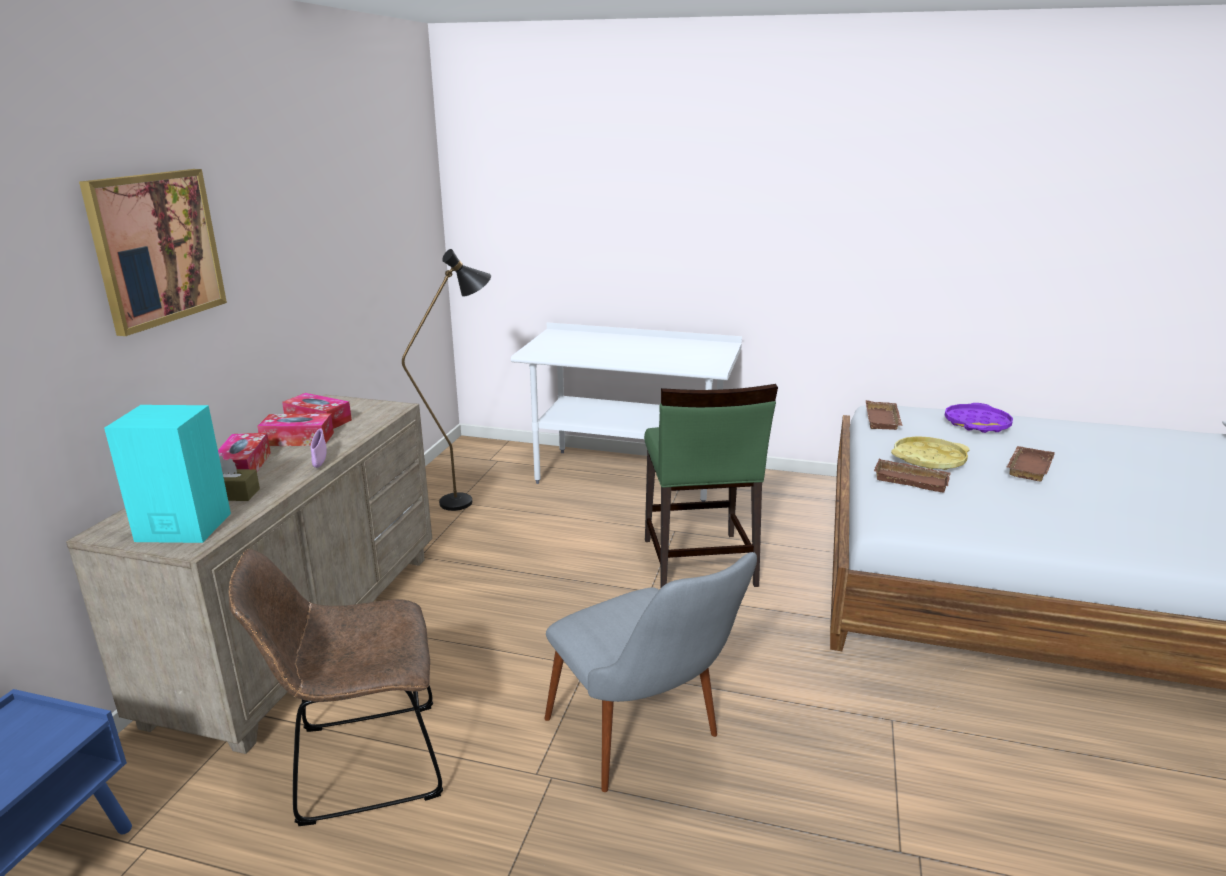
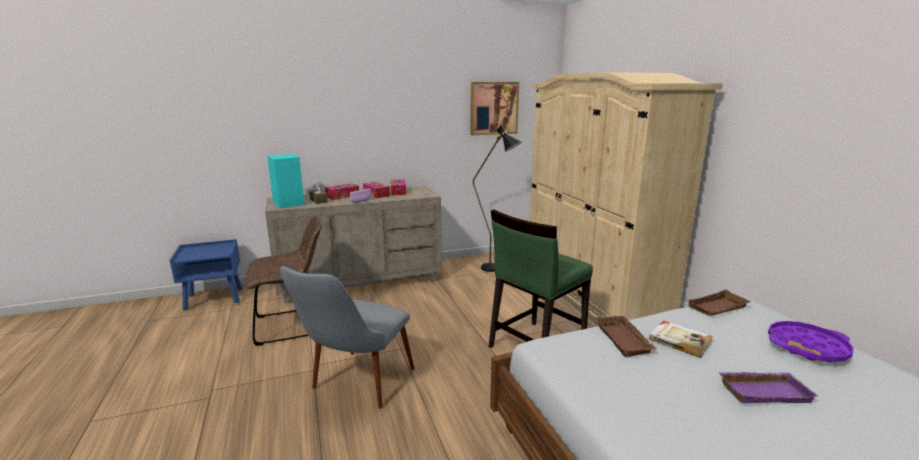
camera: 55 degrees right, 5 degrees down
(156, 248) = (336, 100): picture -> picture (494, 108)
(360, 764) = (292, 325): brown chair -> brown chair turned 120 degrees clockwise
(628, 476) = (591, 294): white desk -> beige wardrobe
(928, 459) = (680, 340): yellow tray -> book
(1027, 467) = (763, 391): brown tray -> purple tray

